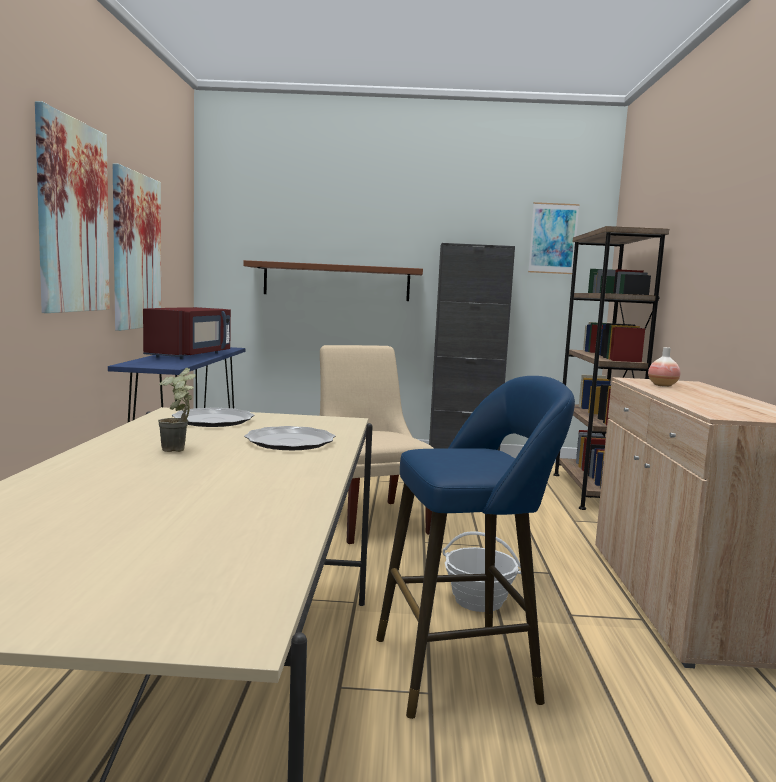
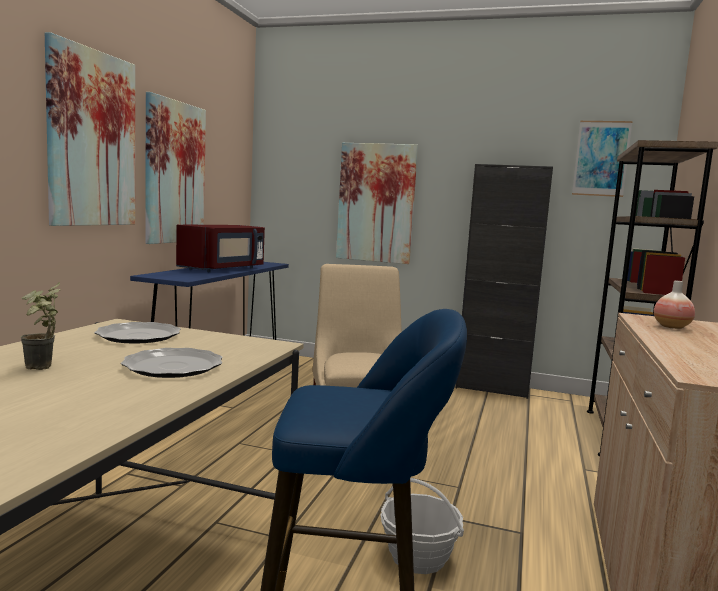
camera: 15 degrees right, 0 degrees up
(336, 281) = (376, 203): brown shelf -> picture

